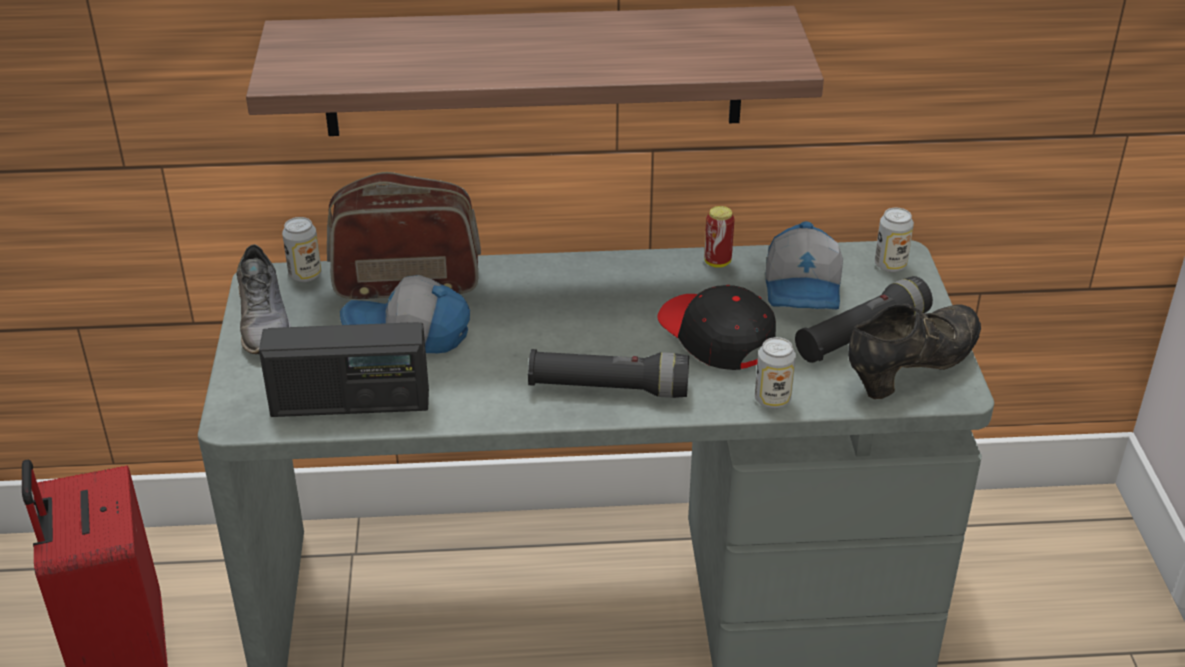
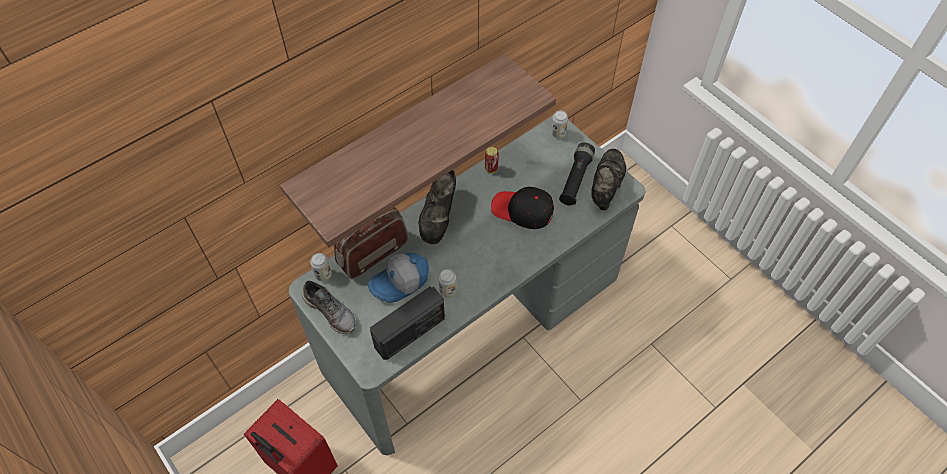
camera: 35 degrees left, 20 degrees up
(561, 284) = (438, 217): none -> black shoe
(608, 389) = (504, 263): black flashlight -> none
(772, 399) = (568, 232): can -> can (448, 291)
(804, 289) = (536, 165): cap -> none

